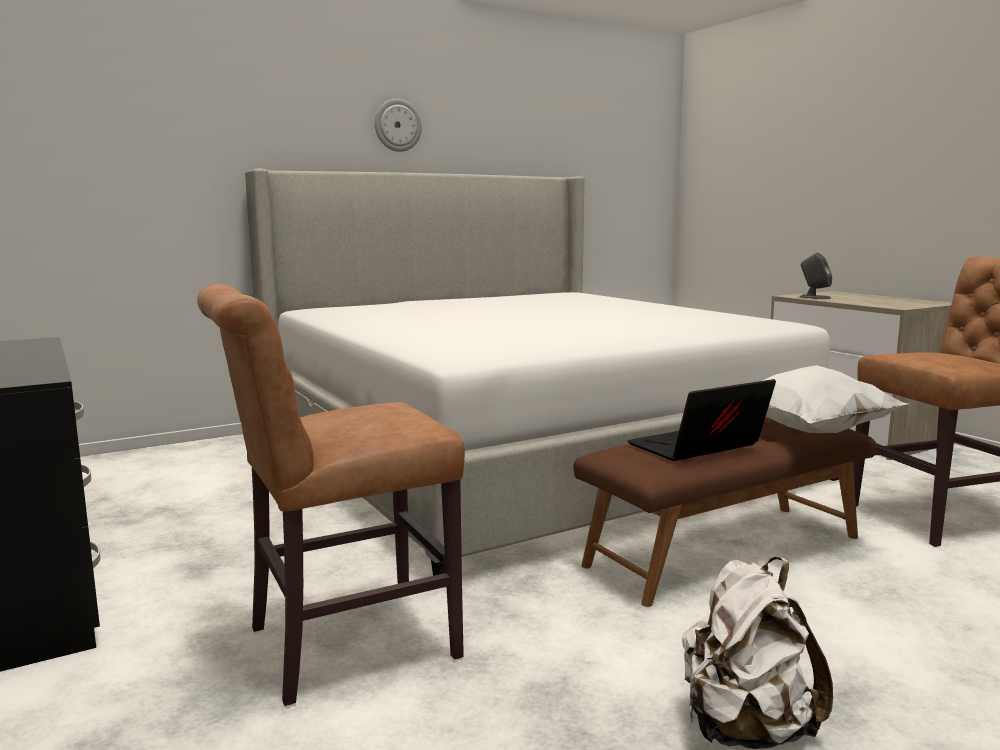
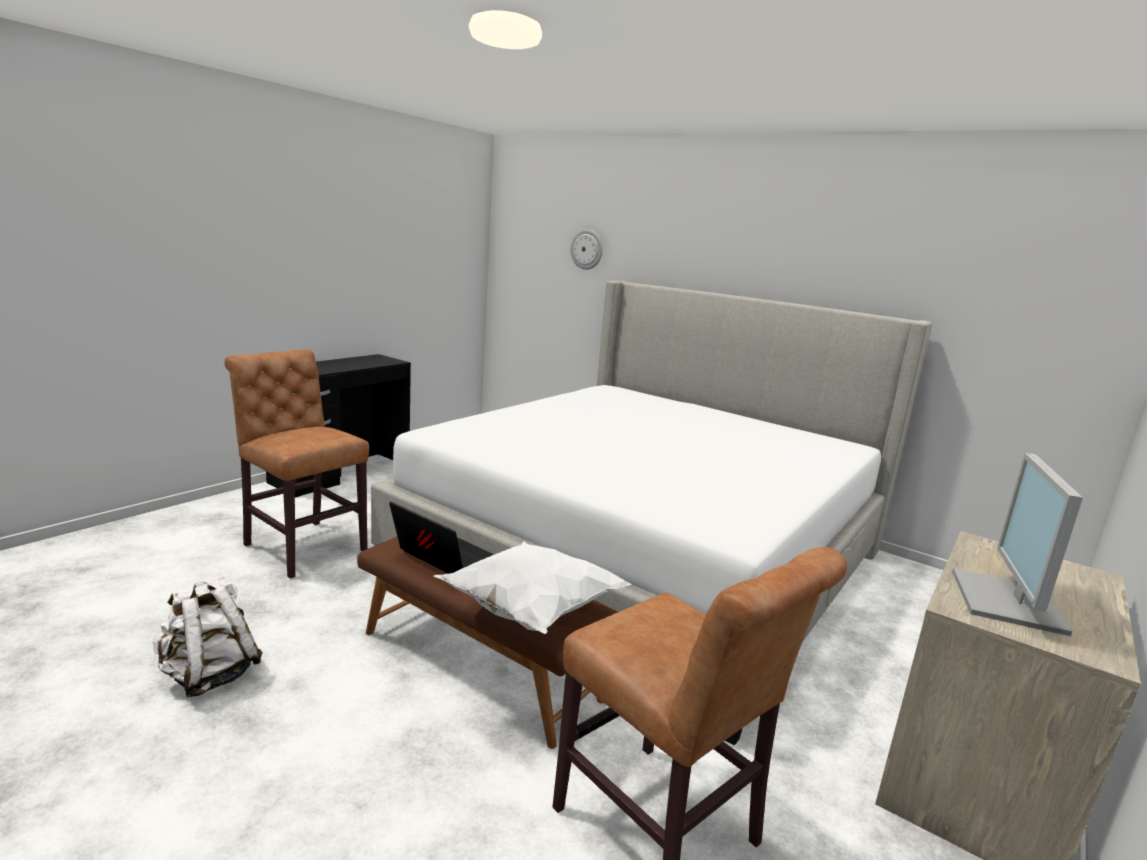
camera: 65 degrees right, 5 degrees up
(397, 125) = (742, 252): wall clock -> wall clock (587, 249)
(814, 297) = (985, 556): grey speaker -> none
(884, 302) = (1009, 603): none -> monitor

